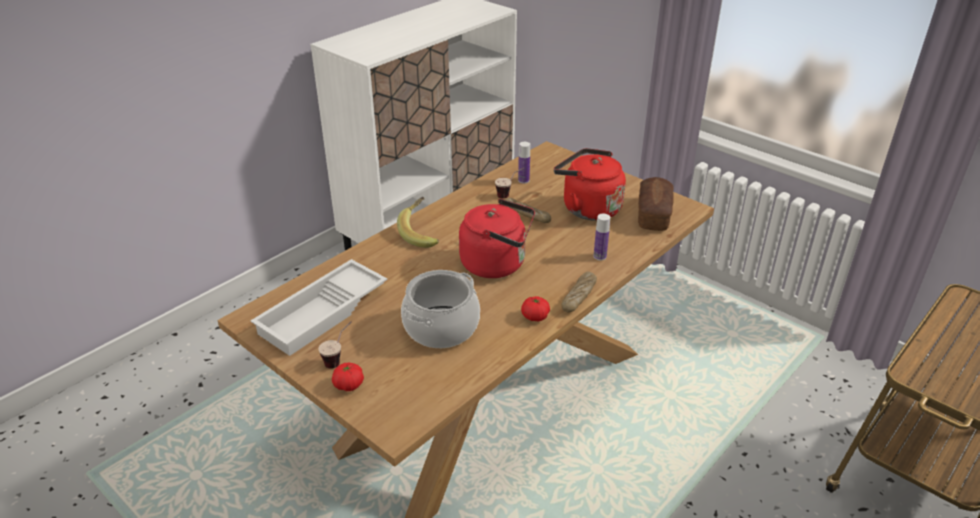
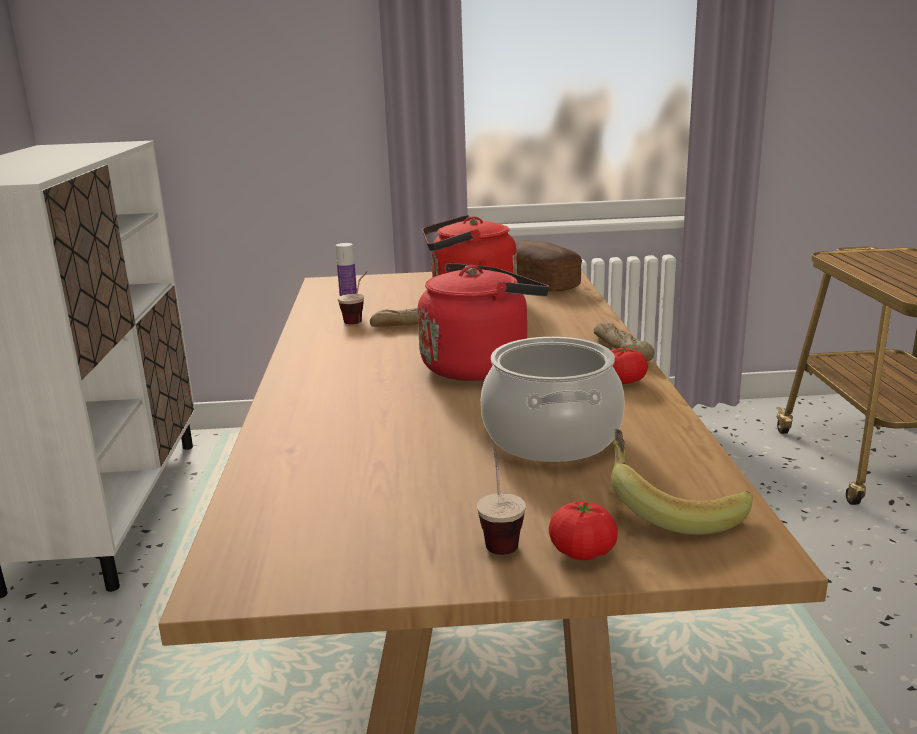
camera: 45 degrees left, 15 degrees down
(323, 314) = (357, 509): white tray -> none
(422, 233) = (321, 381): banana -> banana (671, 509)
(600, 256) = (566, 321): bottle -> none

